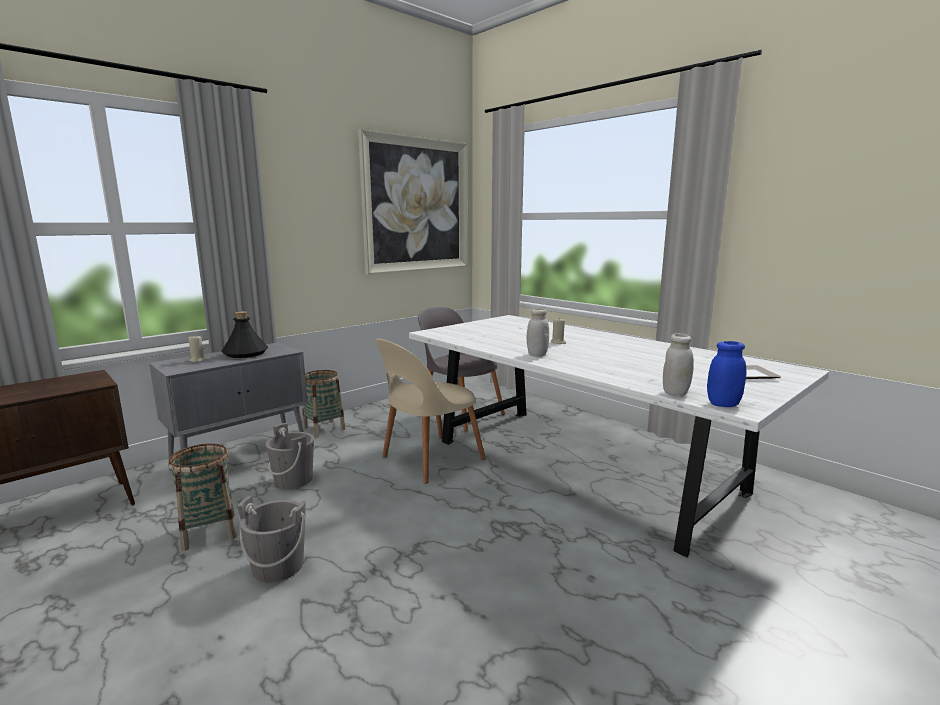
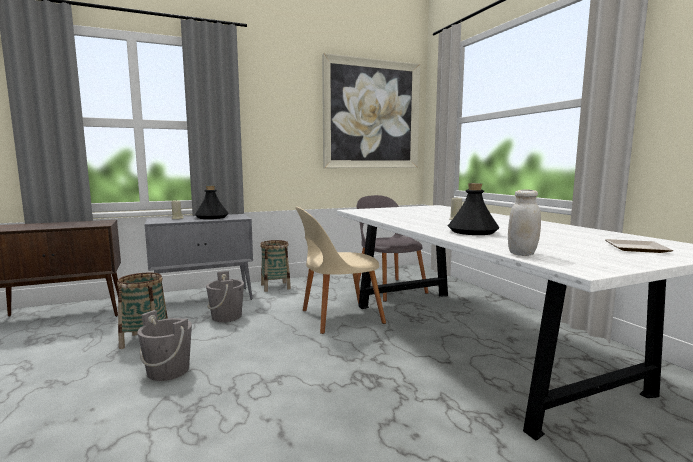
camera: 20 degrees right, 5 degrees down
(537, 354) = (422, 225): white jar -> none
(596, 362) = (472, 232): none -> black bottle
(723, 404) = (567, 264): blue jar -> none

